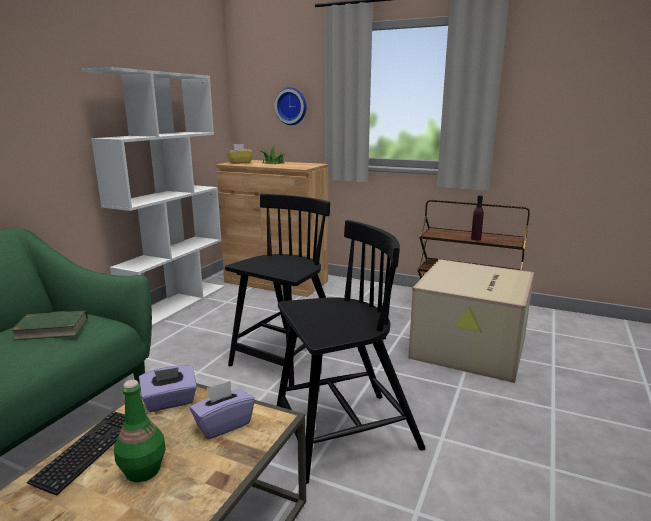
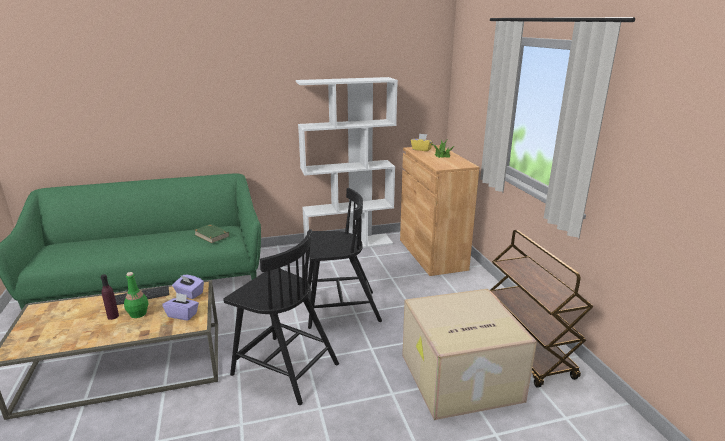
camera: 50 degrees right, 5 degrees up
(292, 106) = (478, 106): wall clock -> none
(476, 239) = (530, 285): purple bottle -> purple bottle (113, 316)

